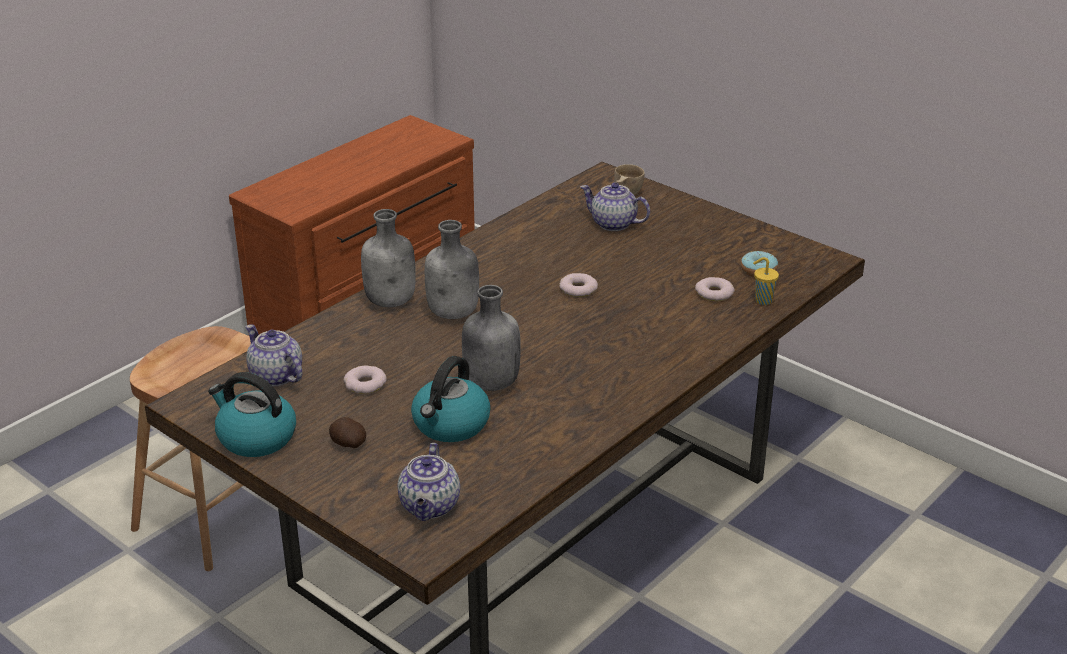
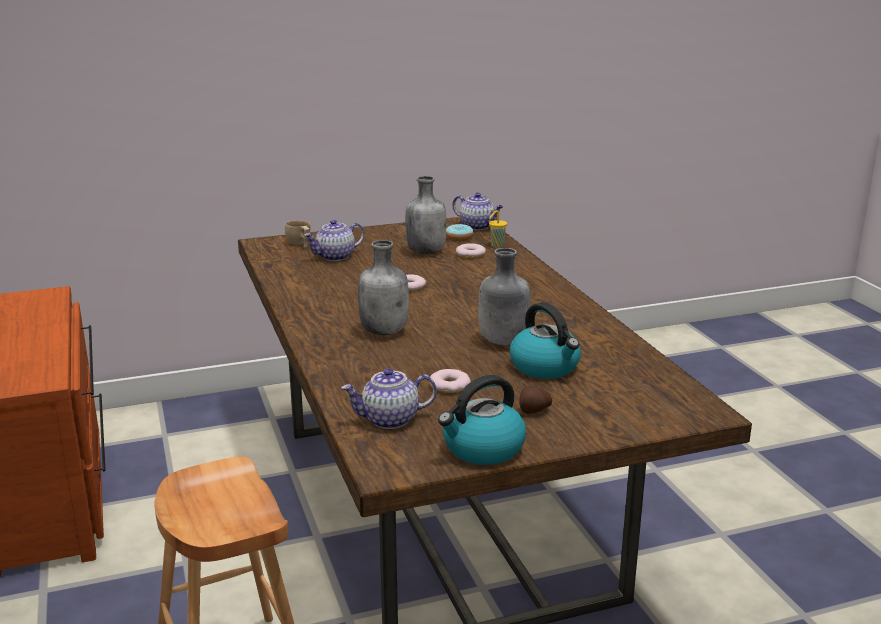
camera: 60 degrees left, 10 degrees down
(391, 301) = (332, 348): grey bottle -> grey bottle (426, 252)
(430, 507) = (651, 398): teapot -> teapot (478, 226)

